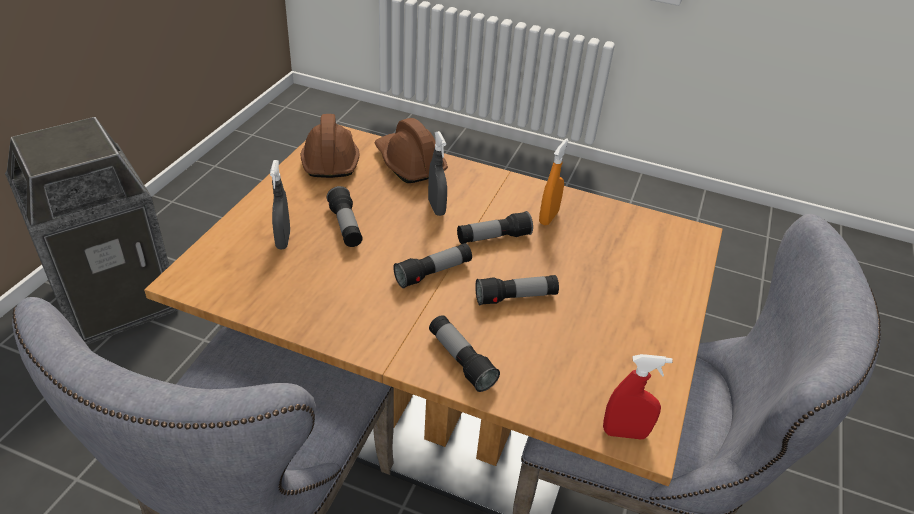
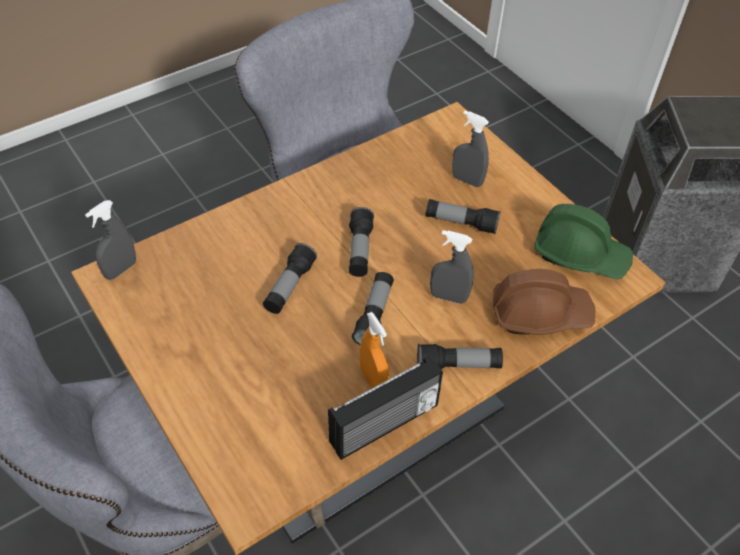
camera: 125 degrees right, 10 degrees up
(330, 159) = (580, 254): brown hard hat -> green hard hat
(461, 360) = (258, 220): flashlight -> flashlight (458, 365)
(574, 200) = (385, 425): none -> radio
(625, 433) = (120, 270): red spray bottle -> grey spray bottle

